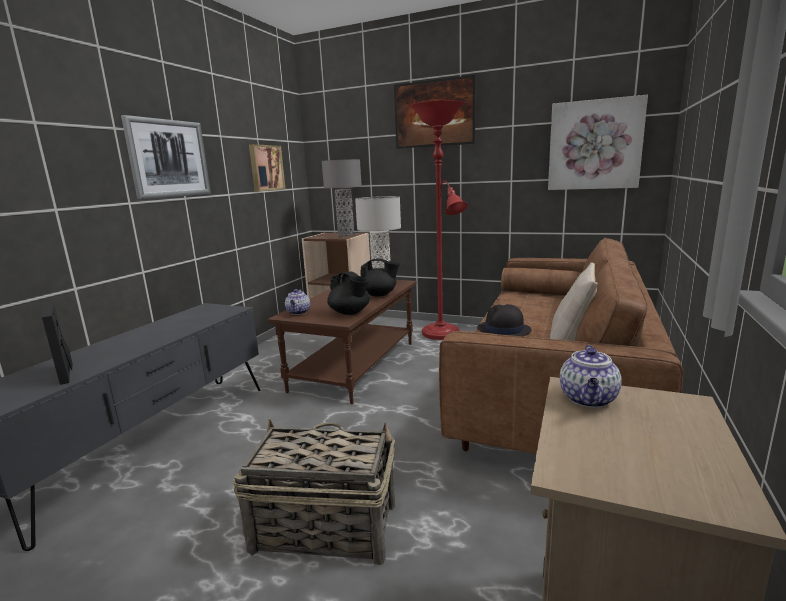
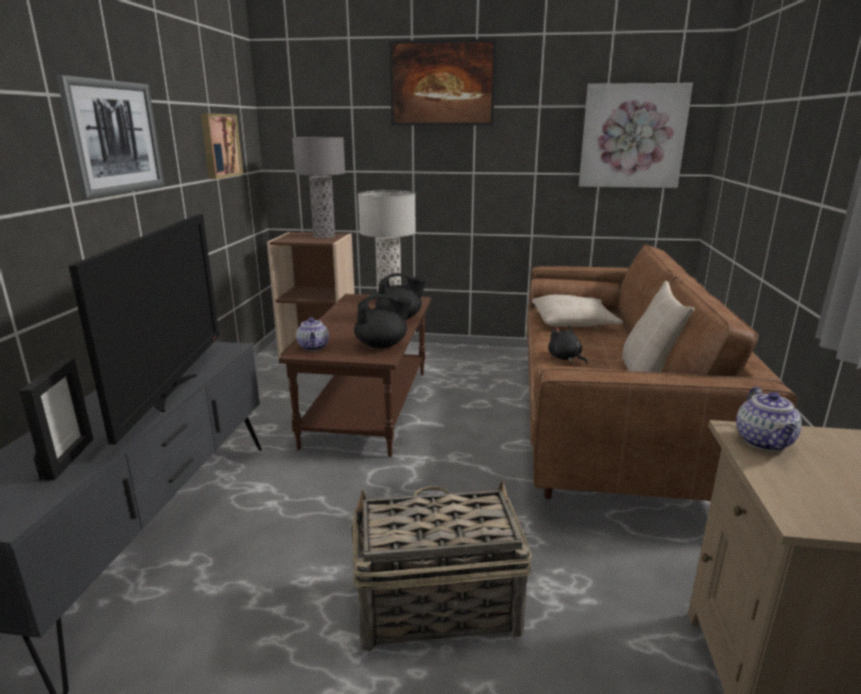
camera: 15 degrees left, 5 degrees up
(66, 373) = (68, 458): picture frame -> picture frame turned 135 degrees counterclockwise
(170, 336) = (172, 392): none -> television
(350, 313) = (382, 345): black teapot -> black teapot turned 45 degrees counterclockwise
(443, 334) = (455, 360): red floor lamp -> none
(503, 330) = (565, 358): black hat -> black plush toy
(531, 303) = (573, 321): none -> beige pillow

